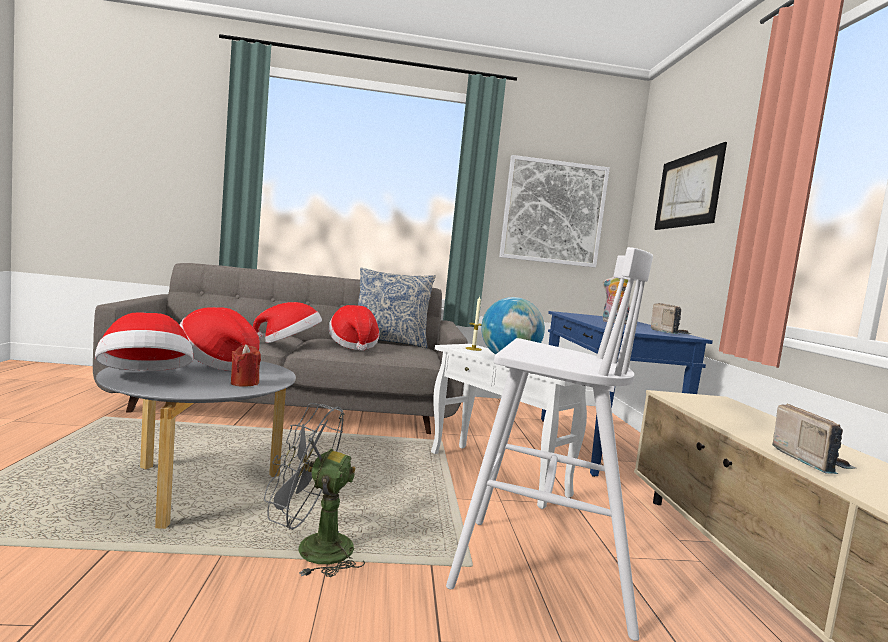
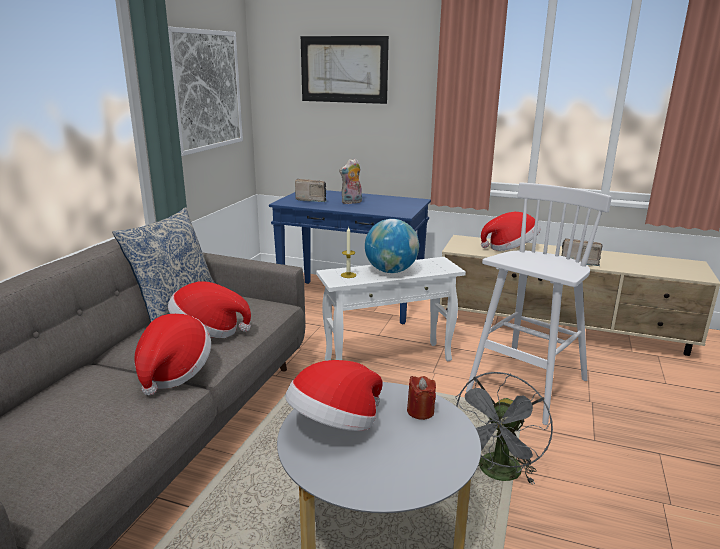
camera: 65 degrees left, 15 degrees up
(145, 378) = (409, 472): hat -> hat (510, 248)
(668, 332) = (402, 201): radio -> radio (311, 200)

